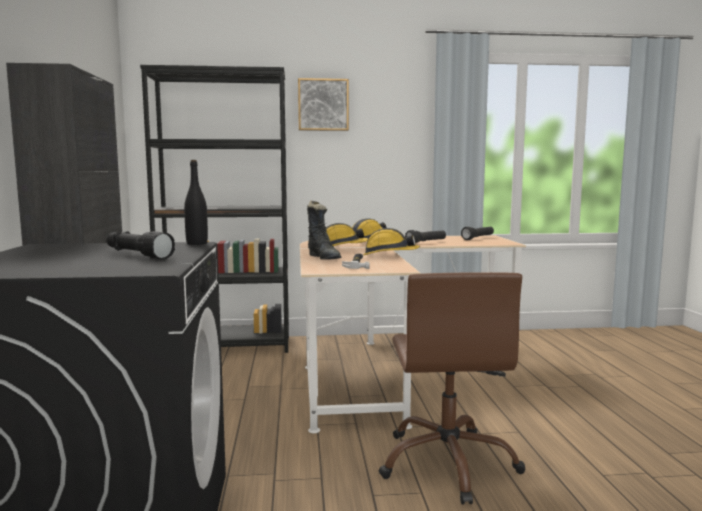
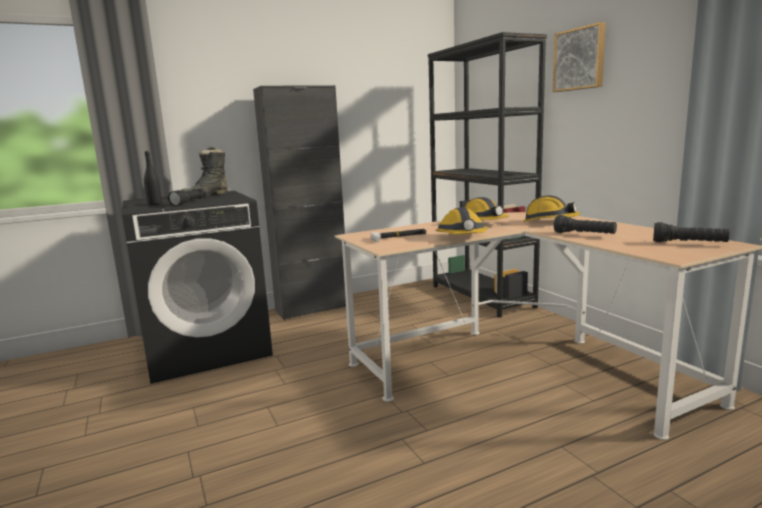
camera: 70 degrees right, 5 degrees up
(197, 243) = (242, 200): black bottle -> black bottle (155, 204)
(324, 258) = (417, 228): black boot -> black boot (206, 195)
(448, 463) = (330, 430): brown office chair -> none

